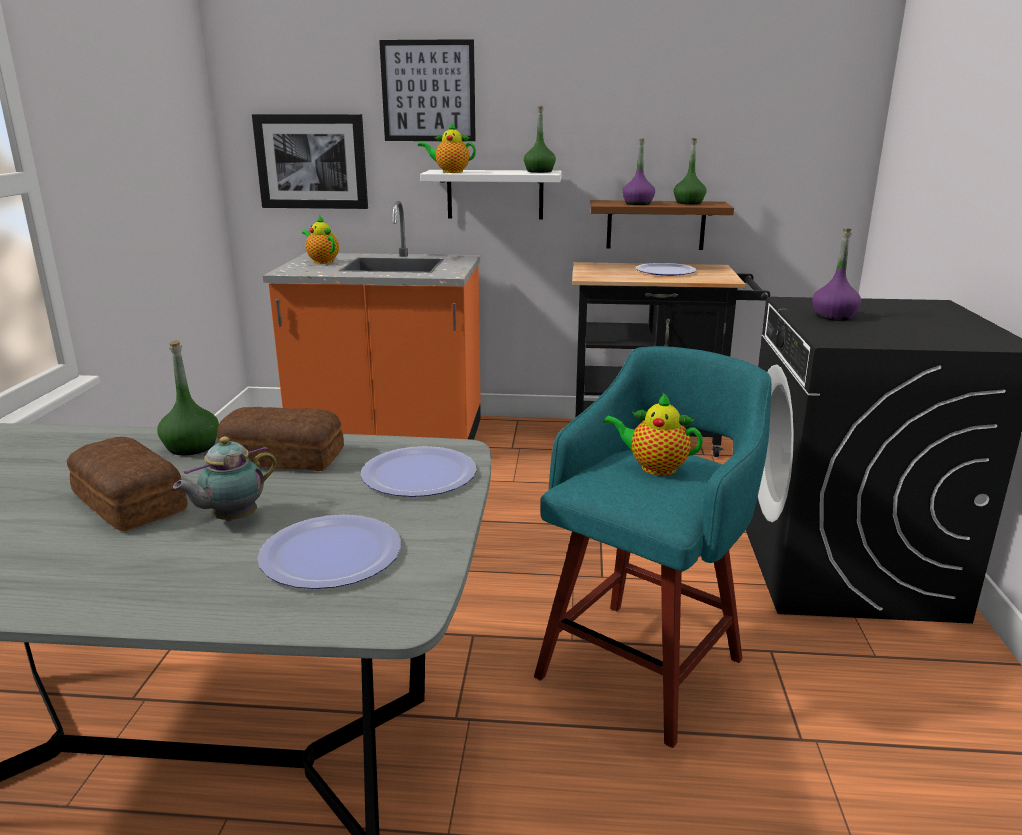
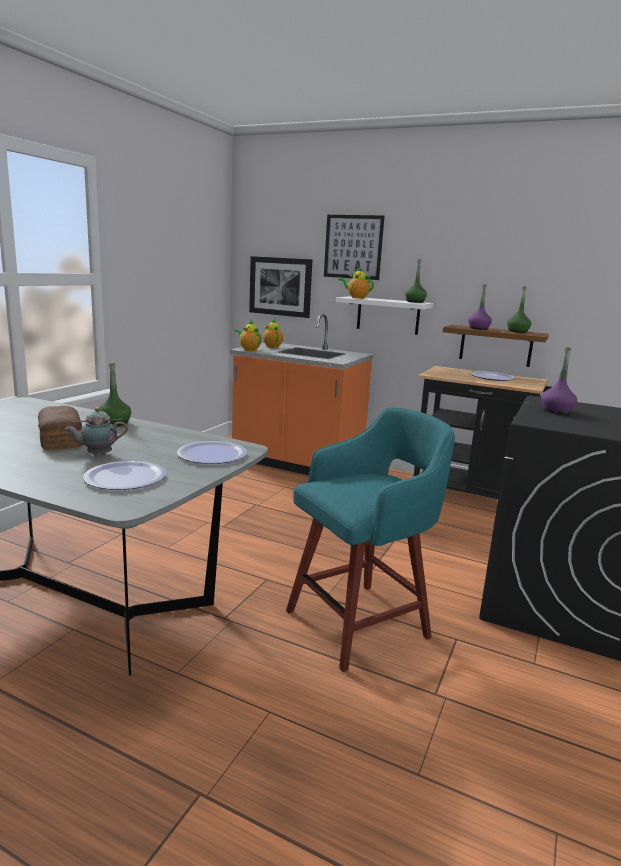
camera: 20 degrees right, 5 degrees down
(282, 456) = (153, 434): bread -> none
(654, 467) = (372, 483): teapot -> teapot (249, 349)

